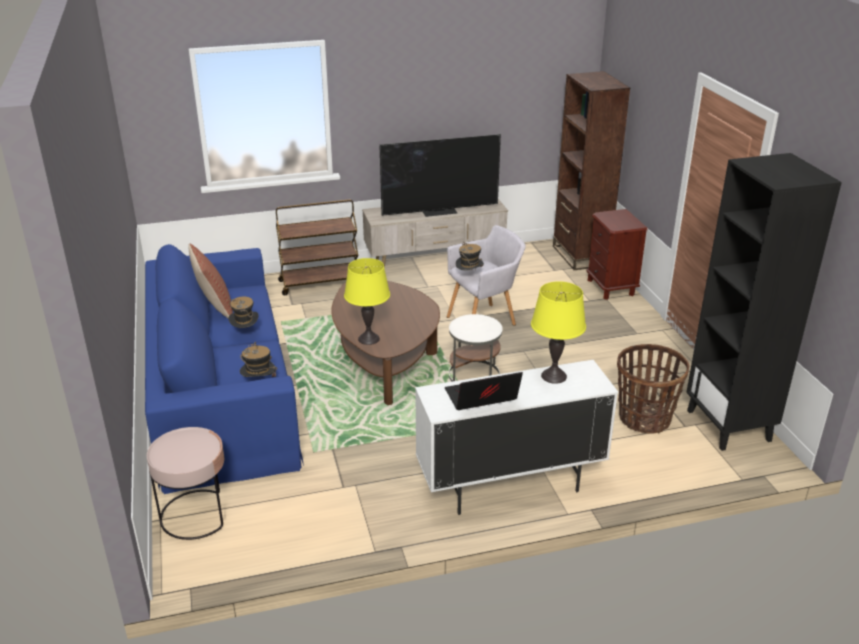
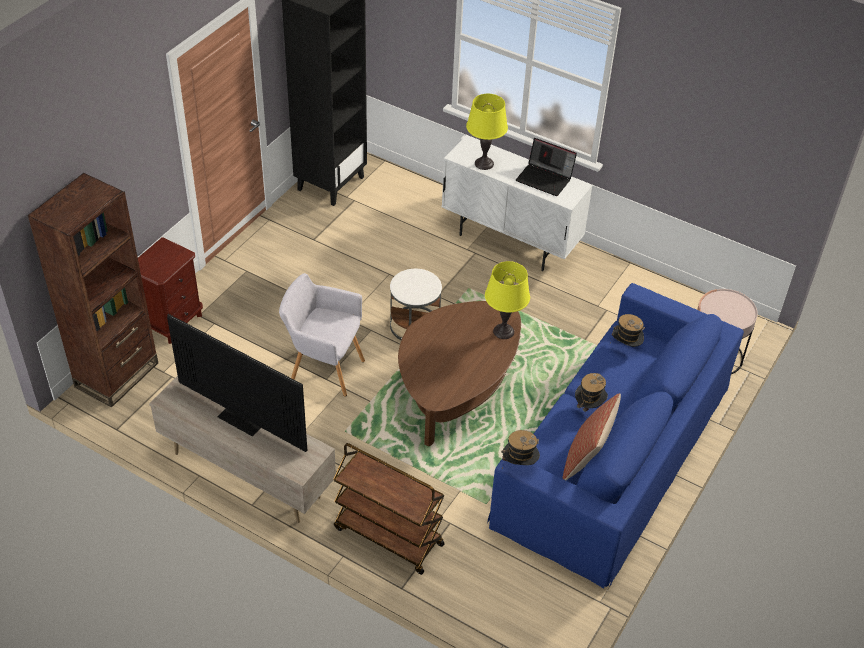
camera: 135 degrees left, 15 degrees up
(469, 277) = (343, 331): hat -> hat (519, 464)
(644, 418) = (367, 220): basket -> none

